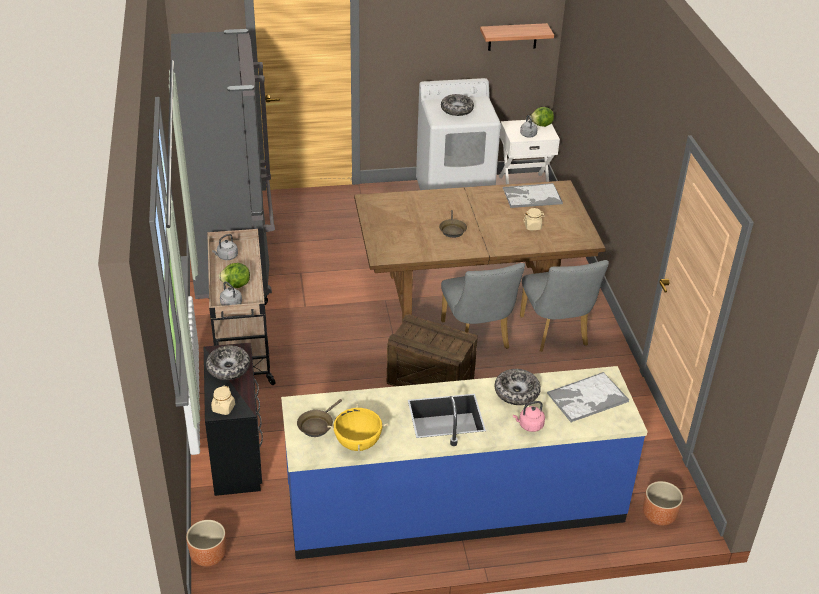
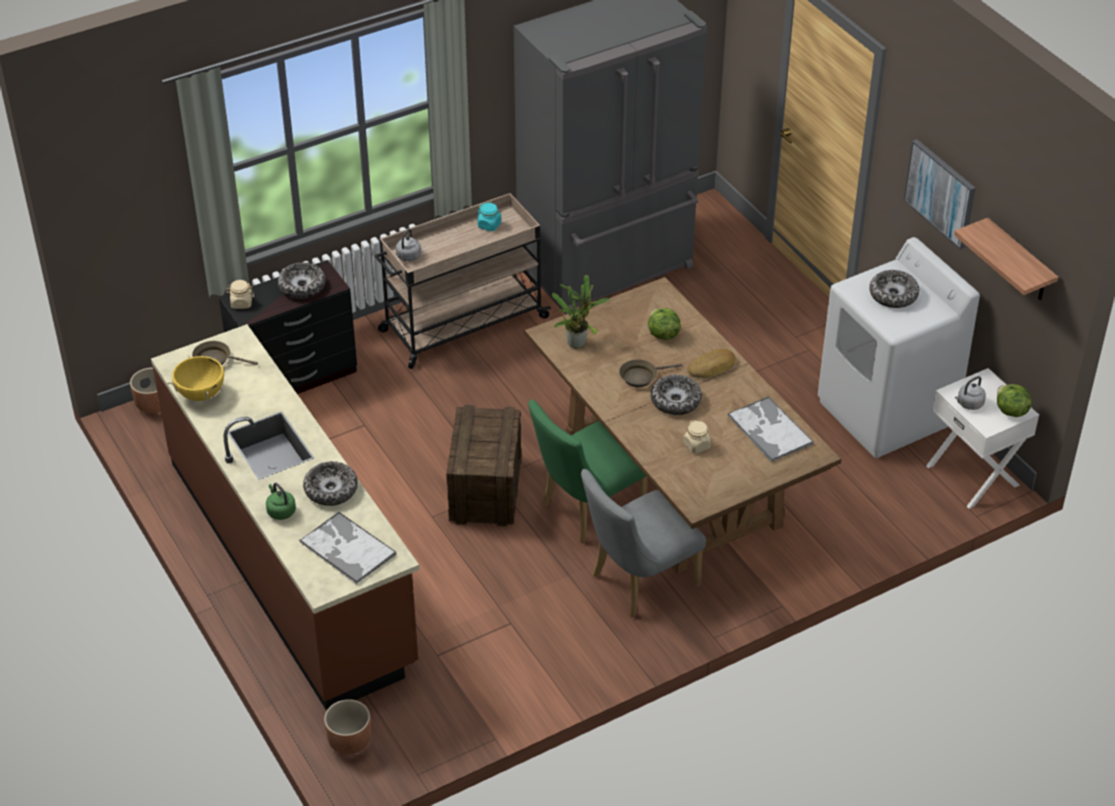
camera: 70 degrees right, 5 degrees up
(226, 257) = (489, 225): grey kettle -> turquoise jar
(236, 285) = (443, 248): lettuce -> lettuce (662, 334)
(399, 246) = (577, 342): none -> potted plant
(434, 39) = (941, 193): none -> picture
(455, 506) = (291, 562): blue counter -> brown counter
(460, 201) = (712, 367): none -> bread
(477, 338) = (586, 511): grey chair -> green chair
(484, 223) = (675, 401): none -> bowl
(529, 425) = (280, 511): pink kettle -> green kettle

